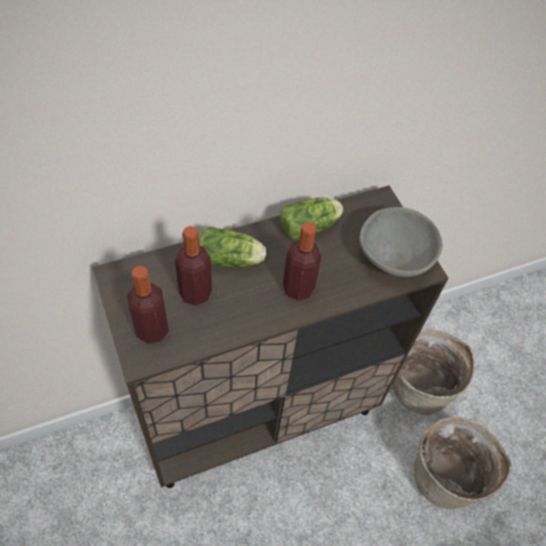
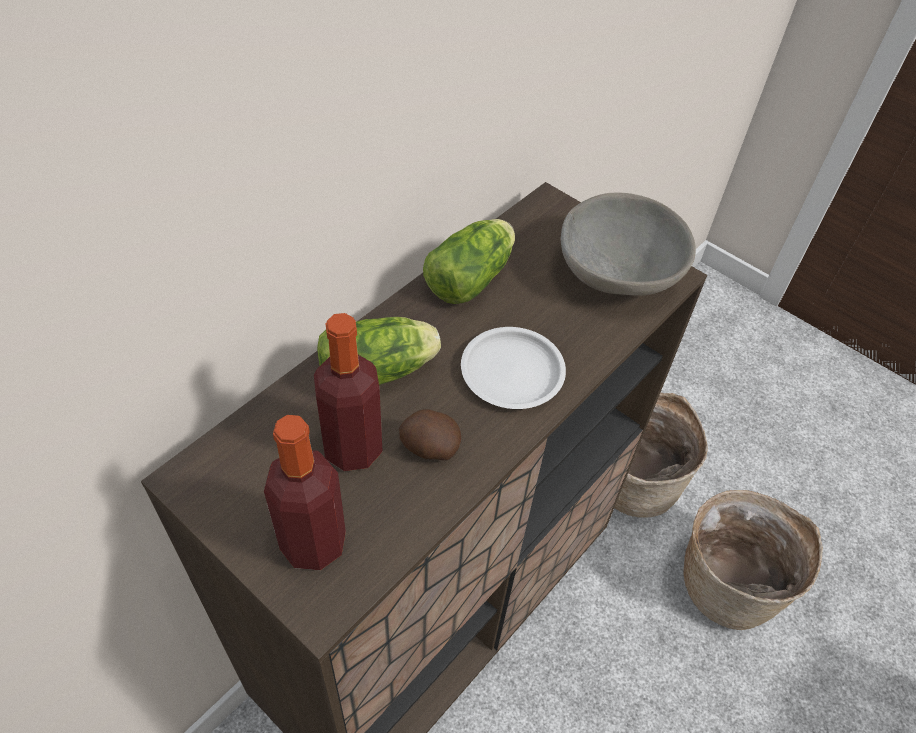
camera: 25 degrees left, 5 degrees down
(232, 308) = (429, 447): none -> potato
(298, 288) = (511, 373): bottle -> white plate

